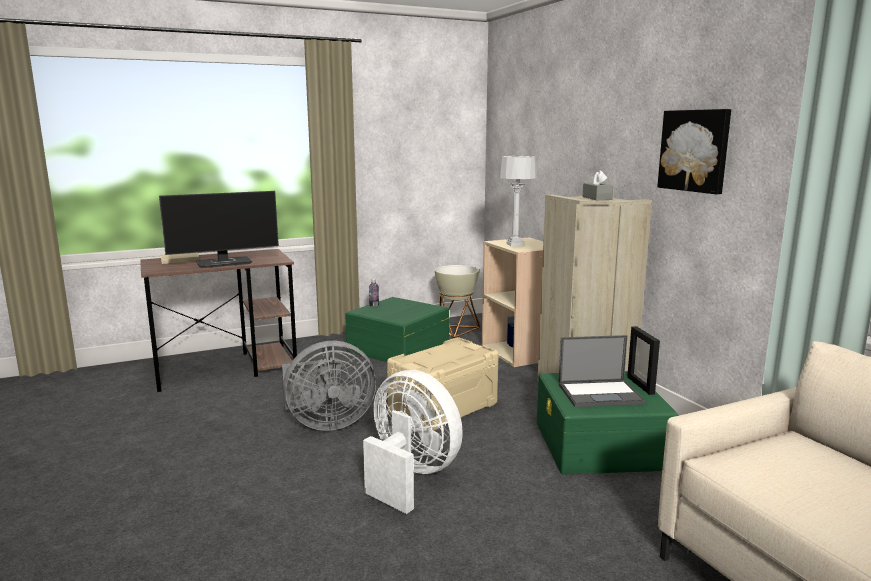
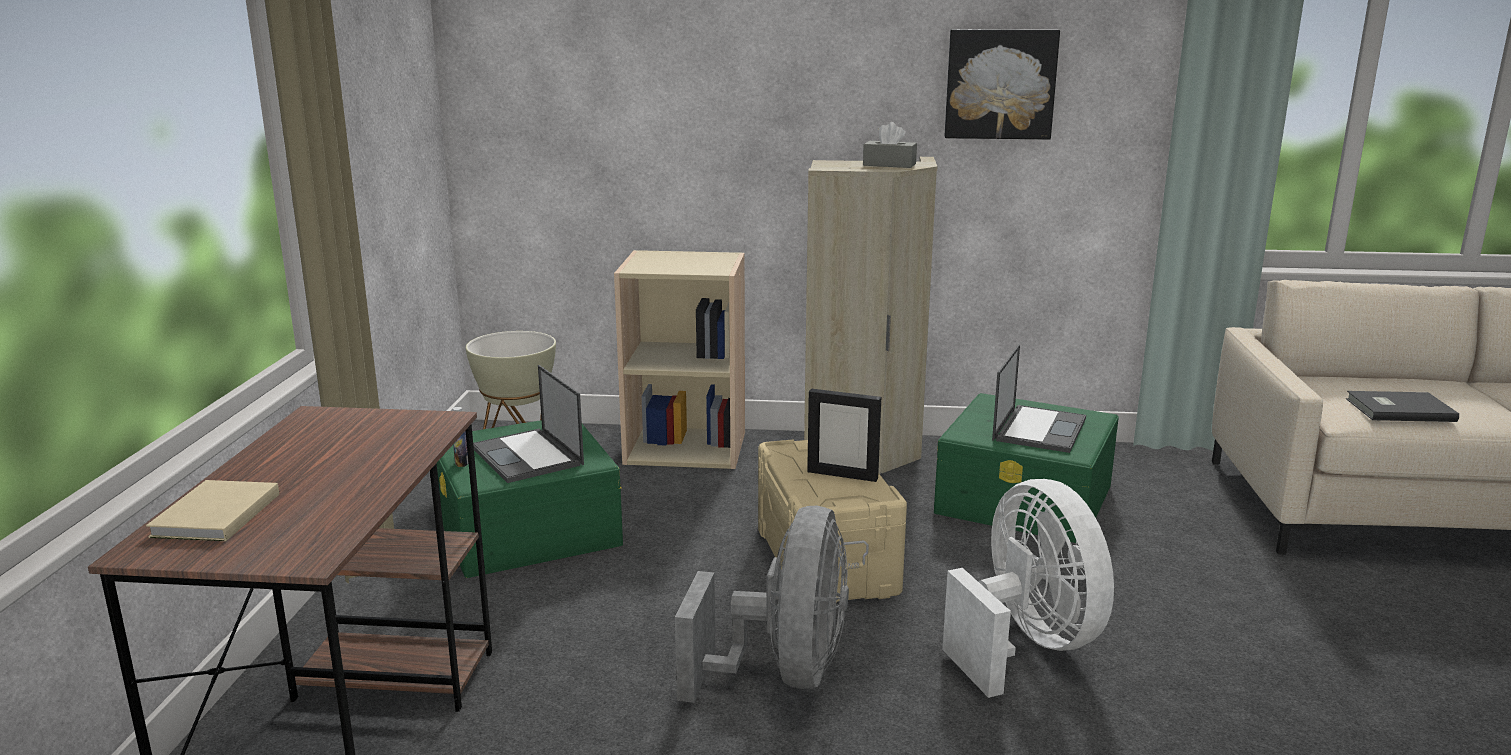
camera: 60 degrees left, 5 degrees up
(225, 263) = (364, 471): monitor -> none
(393, 311) = (528, 456): none -> laptop
(410, 476) = (1025, 645): white fan -> white fan turned 90 degrees clockwise
(515, 244) = (677, 266): grey table lamp -> none
(641, 385) = (1030, 404): picture frame -> picture frame (843, 474)
(784, 479) = (1397, 409): none -> grey book

